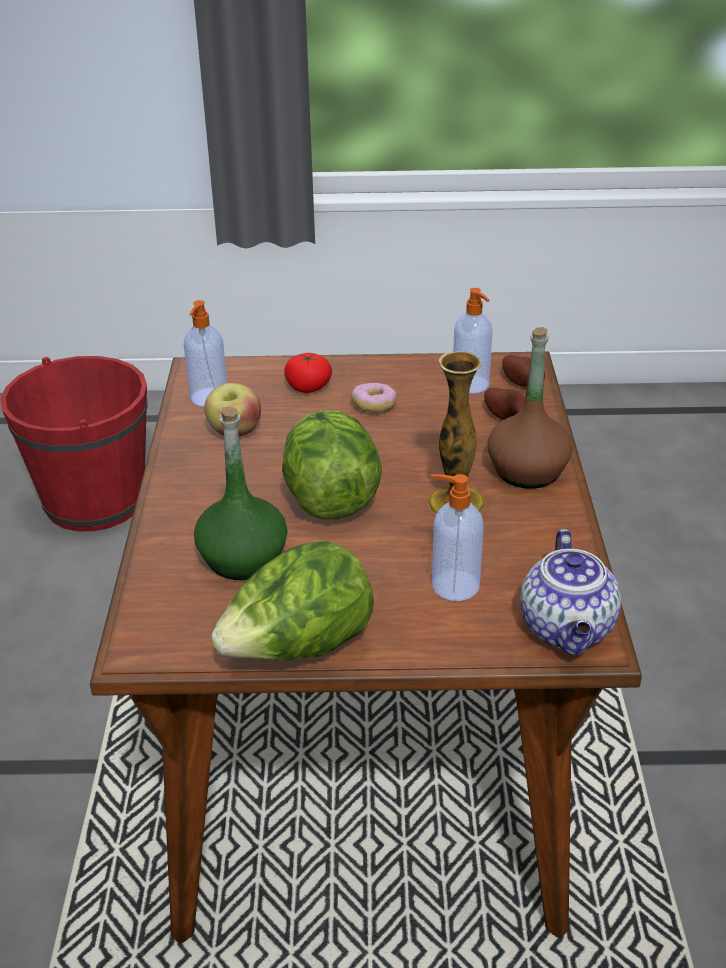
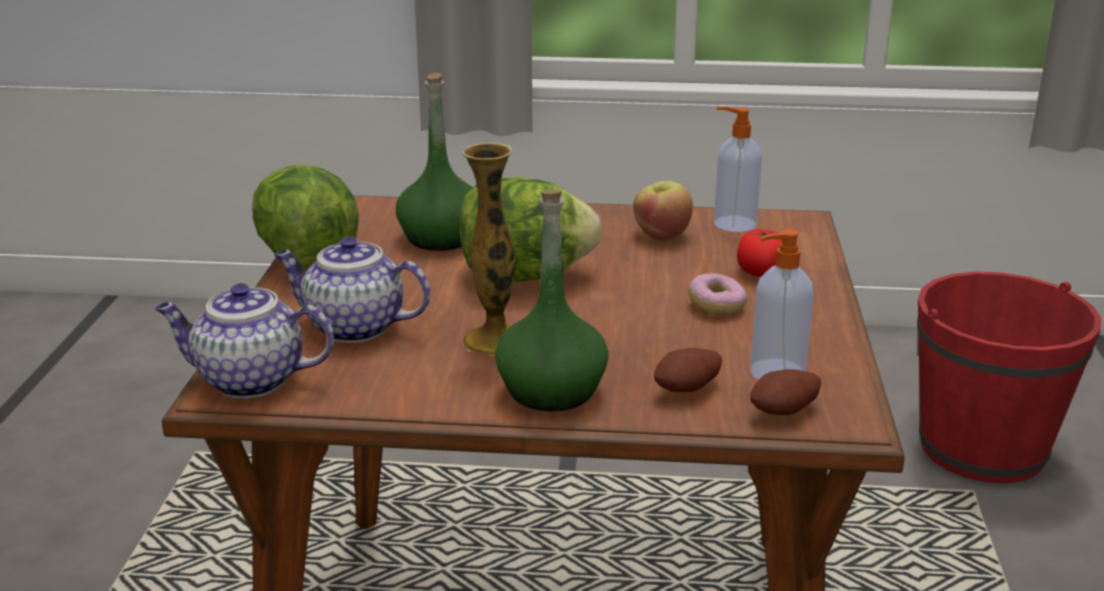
camera: 95 degrees right, 10 degrees down
(453, 585) = (352, 327): soap dispenser -> teapot
(527, 471) = (551, 390): brown bottle -> green bottle

